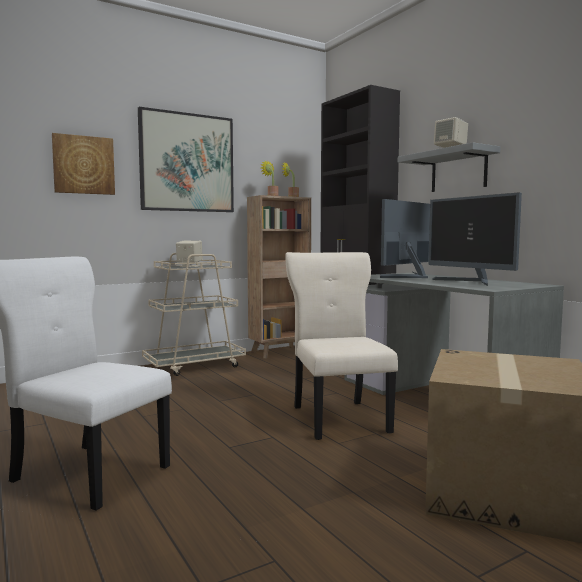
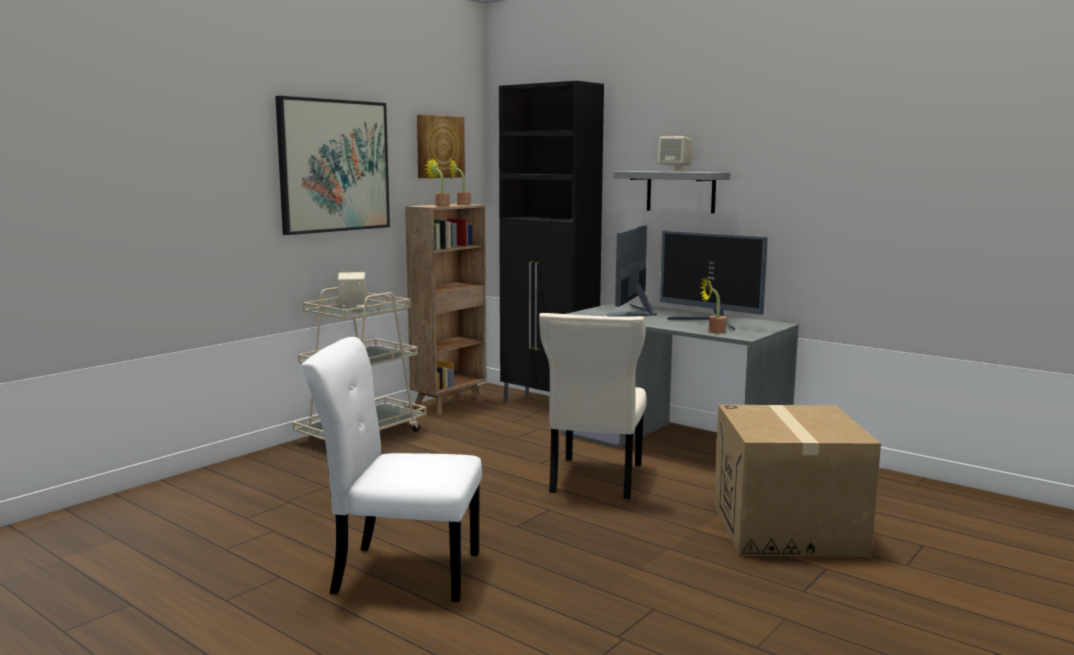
camera: 20 degrees left, 5 degrees up
(83, 165) = (214, 180): picture -> picture (439, 147)
(339, 417) = (595, 480): beige chair -> beige chair turned 135 degrees counterclockwise
(463, 286) = (713, 332): none -> potted plant

